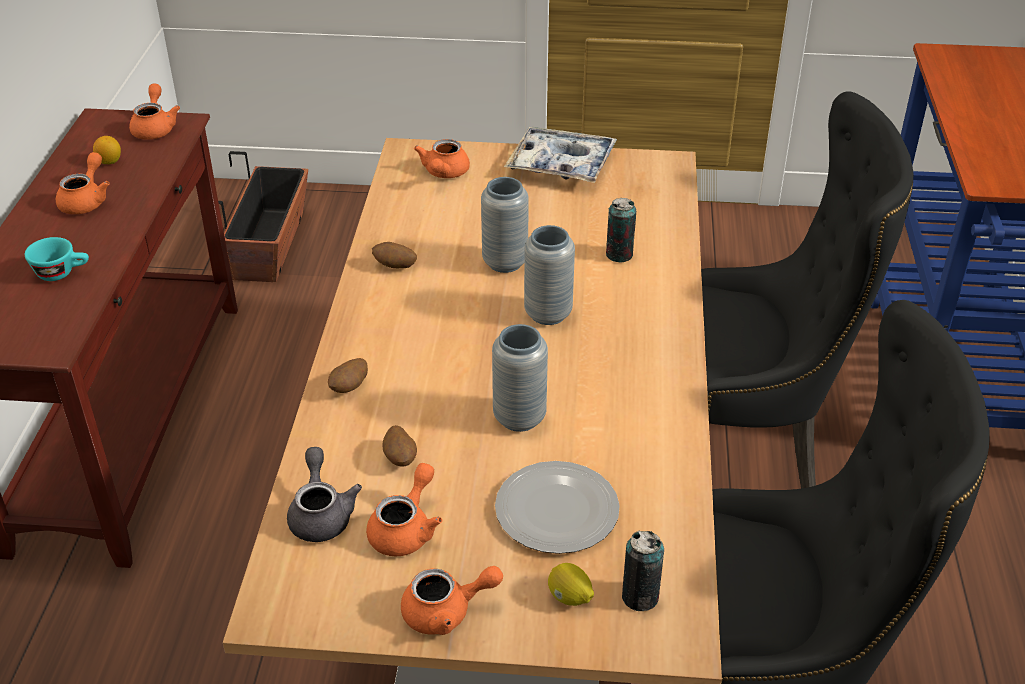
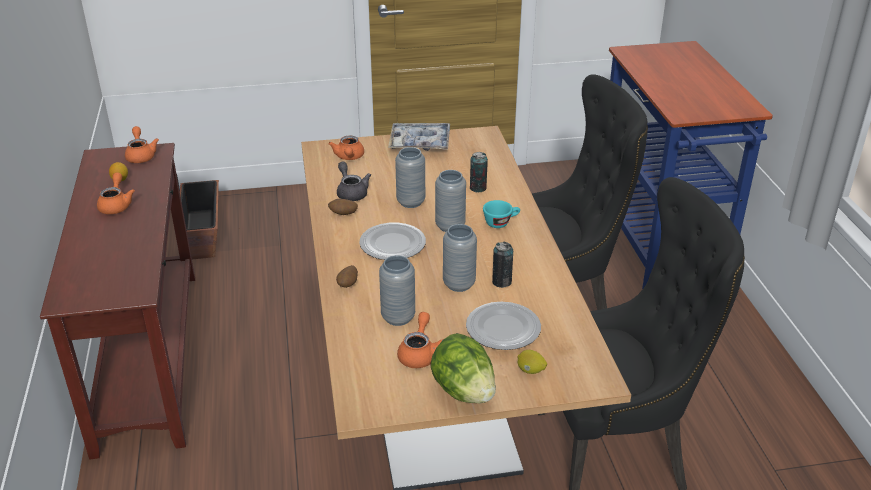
camera: 15 degrees left, 5 degrees down
(62, 273) = (123, 250): turquoise cup -> turquoise cup (501, 222)
(321, 514) = (364, 354): grey teapot -> grey teapot (351, 192)
(400, 459) = (398, 317): potato -> grey vase
(446, 612) = (463, 391): orange teapot -> lettuce
(448, 329) = (393, 244): none -> plate
(640, 597) = (569, 363): can -> can (502, 282)

